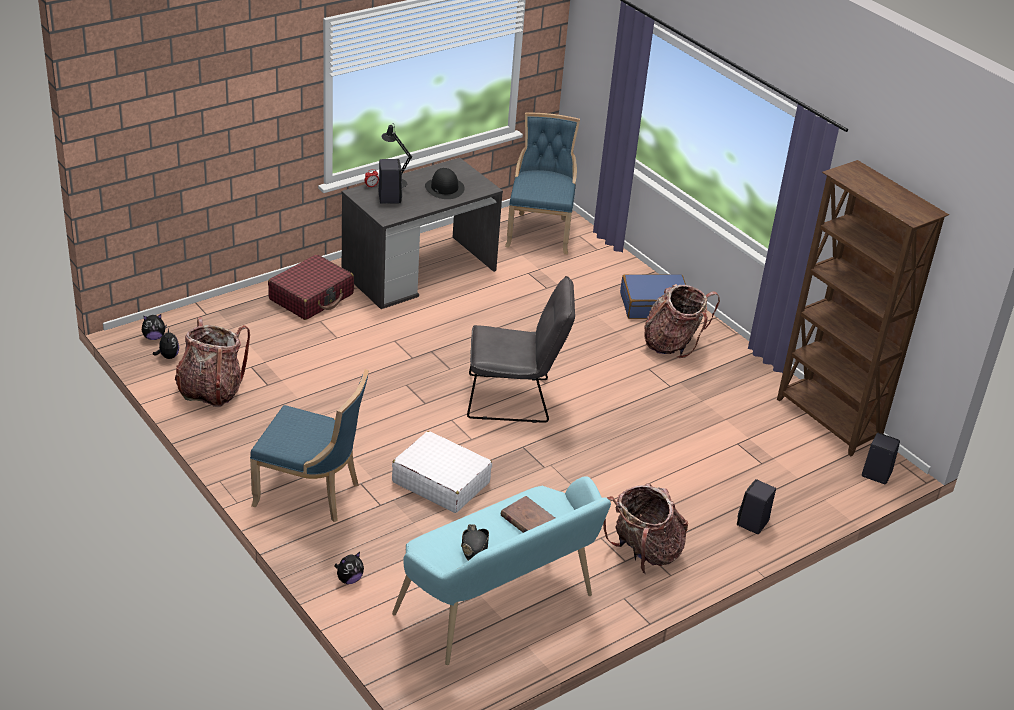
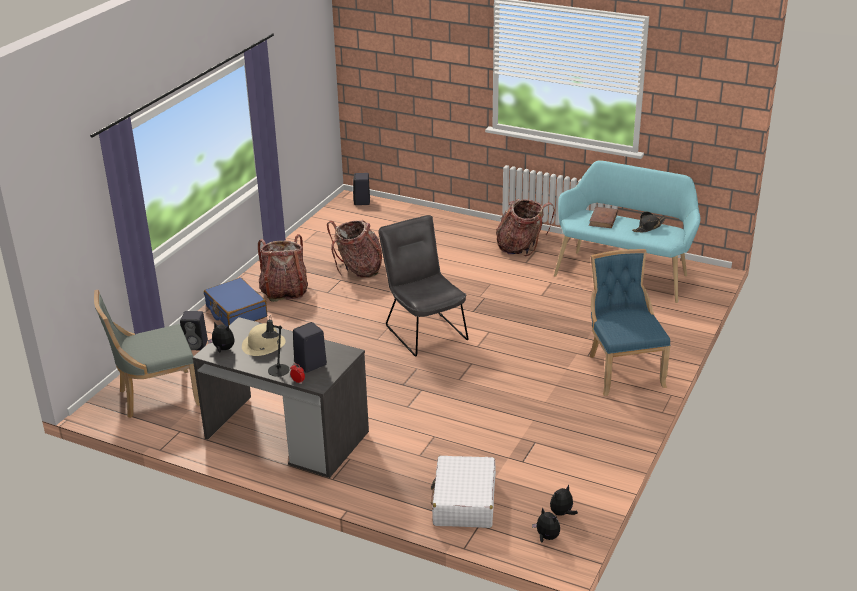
camera: 115 degrees left, 5 degrees down
(211, 390) = (575, 466): backpack -> backpack (358, 270)
(311, 297) = (388, 476): red suitcase -> none
(349, 579) = (672, 326): plush toy -> plush toy (223, 349)
(441, 482) = (546, 327): white suitcase -> white suitcase (464, 502)
(444, 188) = (263, 344): black hat -> beige hat
(540, 231) = (156, 396): blue chair -> grey chair
(752, 524) = (454, 224): black speaker -> black speaker (196, 345)
(828, 421) = (322, 223): brown bookcase -> none

